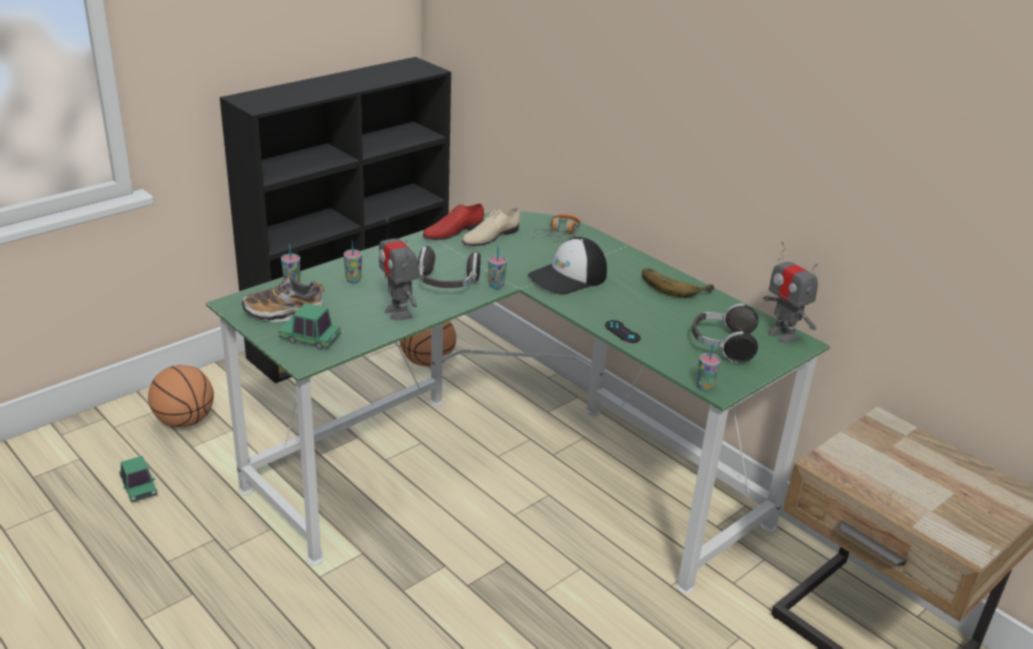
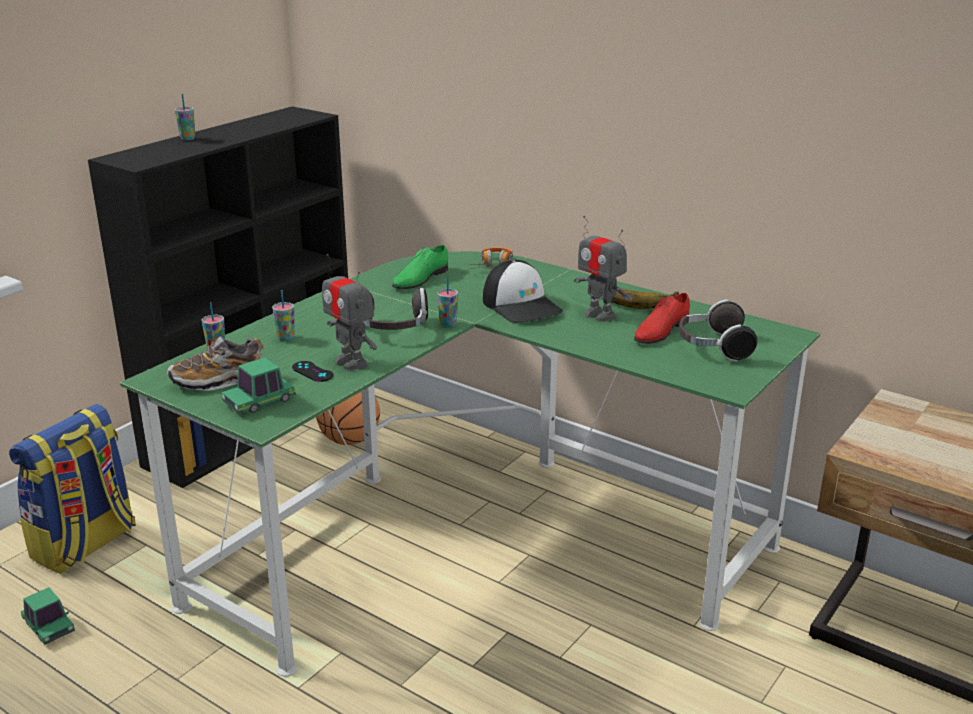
camera: 10 degrees left, 5 degrees down
(184, 421) = (85, 545): basketball -> backpack
(310, 339) = (259, 402): toy car -> toy car turned 45 degrees counterclockwise
(452, 231) = (377, 278): red shoe -> red shoe (660, 330)
(490, 236) = (420, 278): beige shoe -> green shoe
(568, 277) = (522, 306): cap -> cap turned 75 degrees counterclockwise
(622, 332) = (603, 348): black game controller -> black game controller (312, 372)
(705, 387) = (715, 388): cup -> cup (187, 138)
(783, 335) = (769, 329): toy robot -> toy robot (599, 315)

